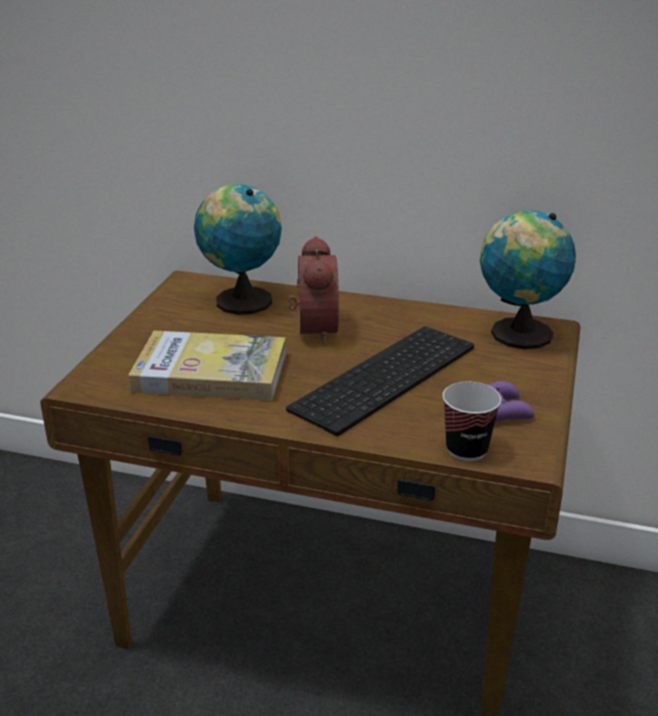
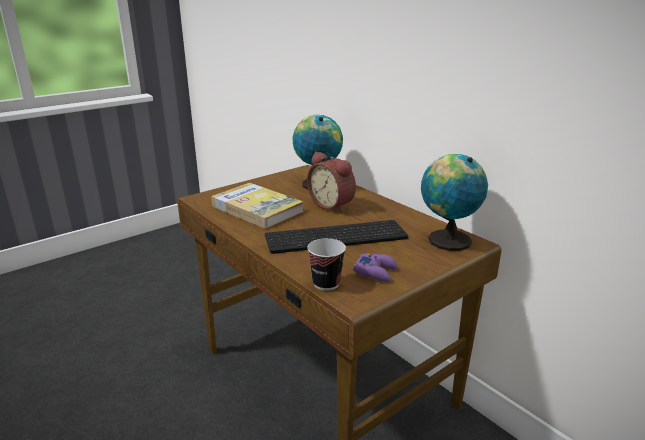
camera: 35 degrees right, 5 degrees down
(312, 329) = (333, 205): alarm clock -> alarm clock turned 105 degrees clockwise

